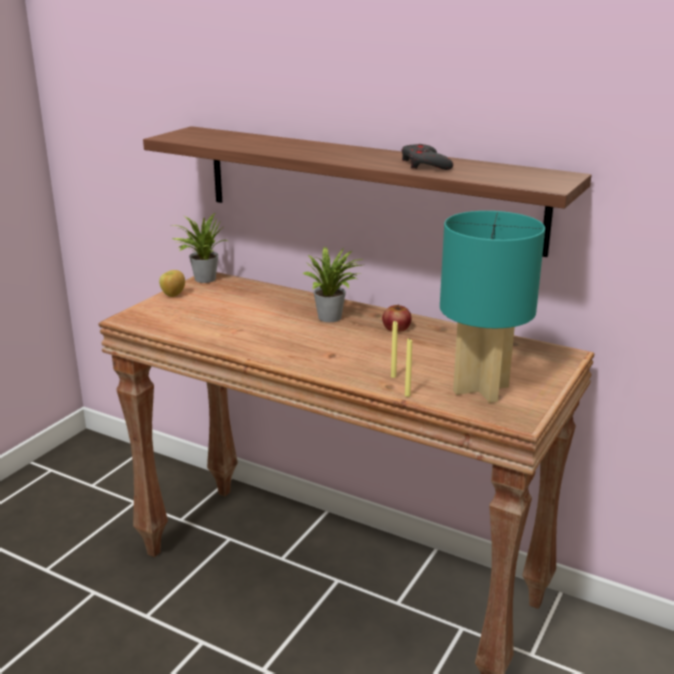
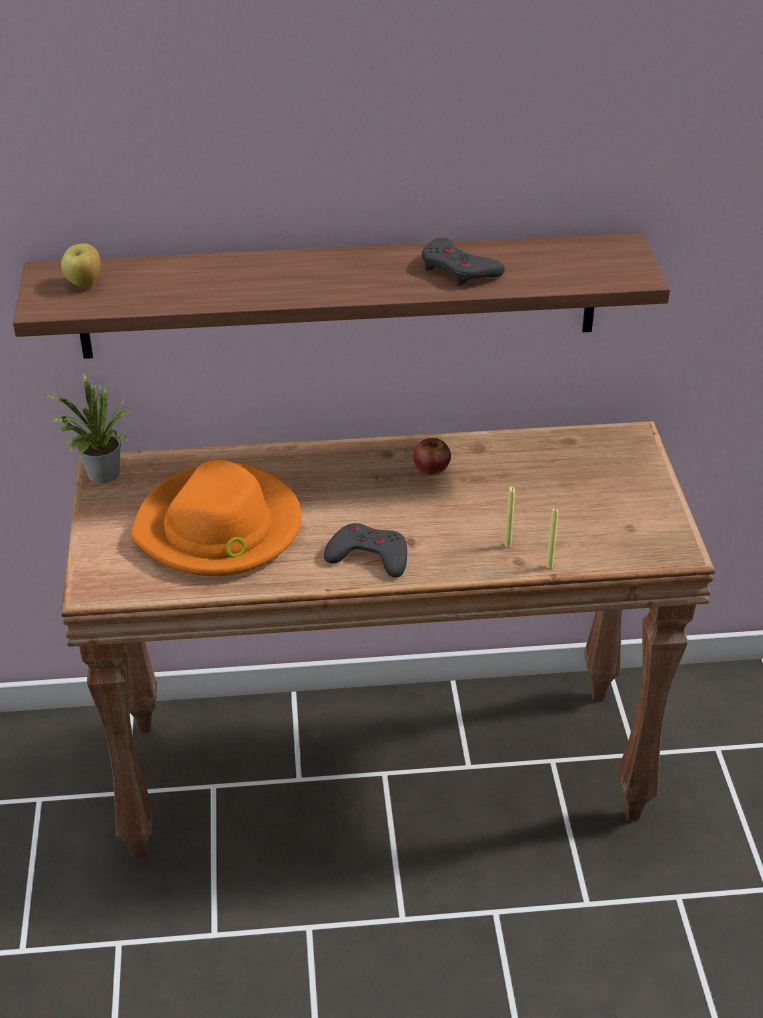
camera: 35 degrees left, 15 degrees up
(173, 295) = (99, 521): apple -> apple (84, 284)
(229, 316) = (219, 528): none -> orange hat
(295, 353) = (368, 556): none -> grey game controller
(332, 318) = (344, 480): potted plant -> none
(480, 388) = (605, 524): turquoise table lamp -> none

